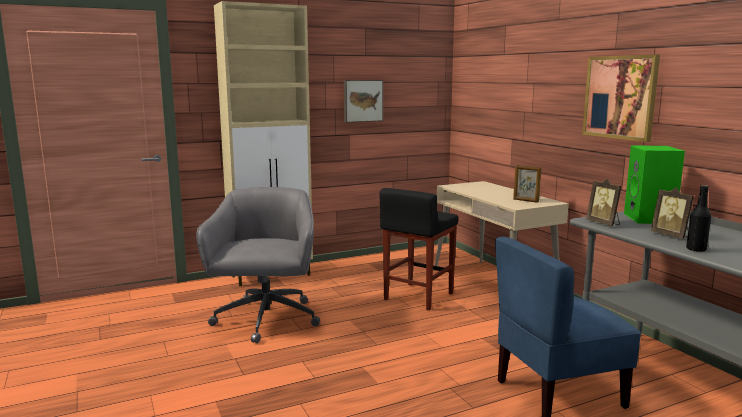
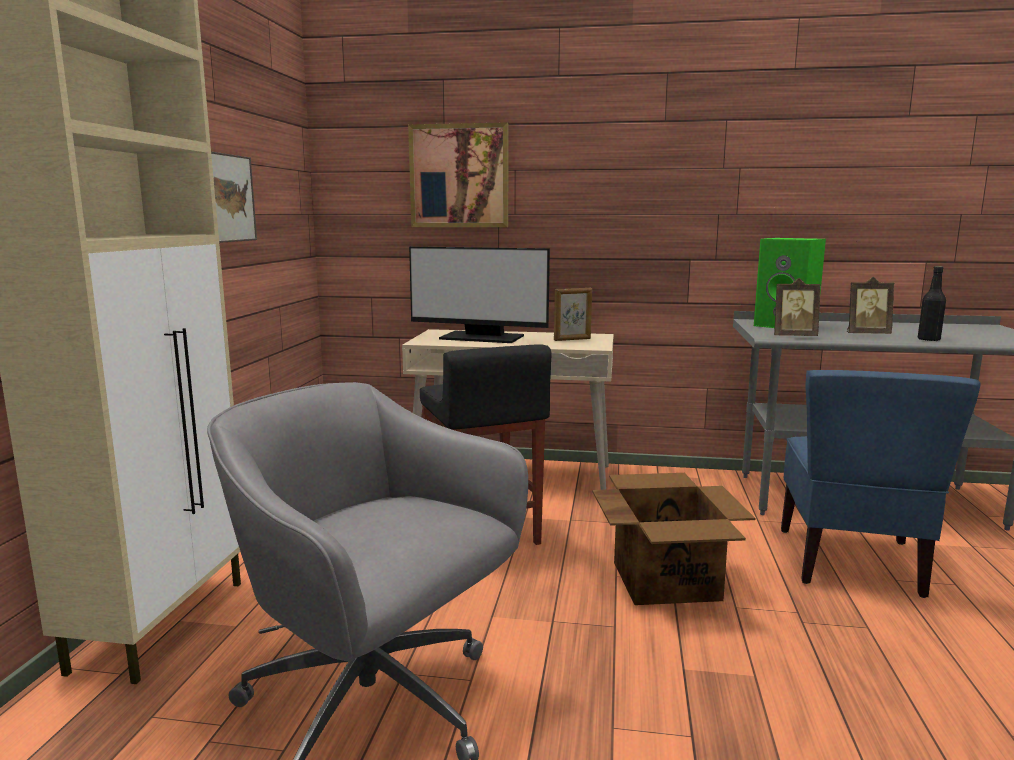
camera: 55 degrees left, 0 degrees up
(440, 346) = (666, 580): none -> cardboard box
(485, 190) = (481, 338): none -> monitor
(620, 97) = (681, 184): picture -> picture (459, 176)

